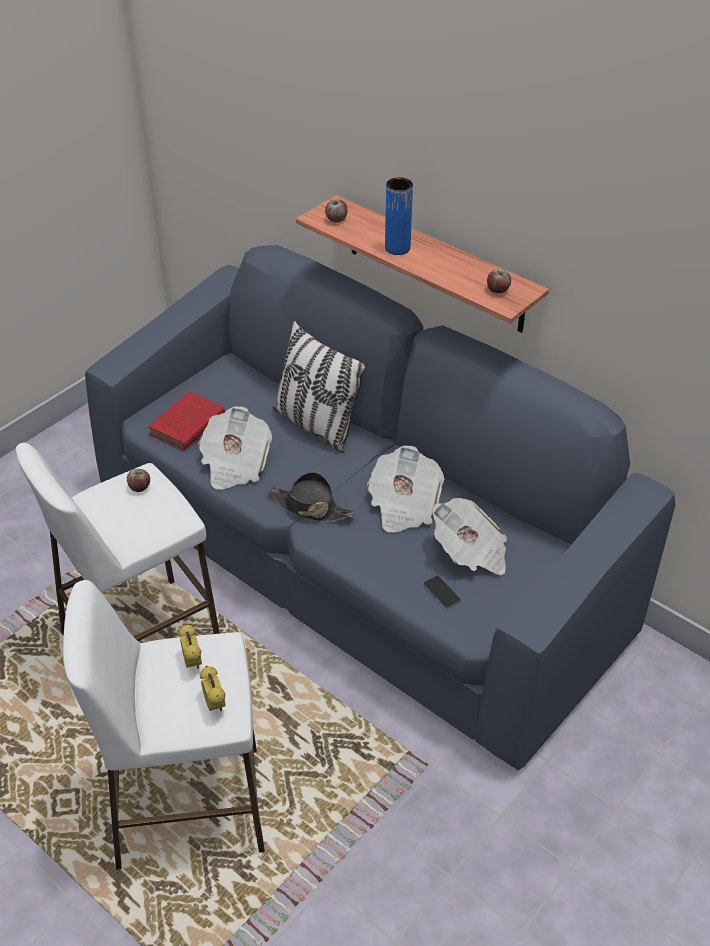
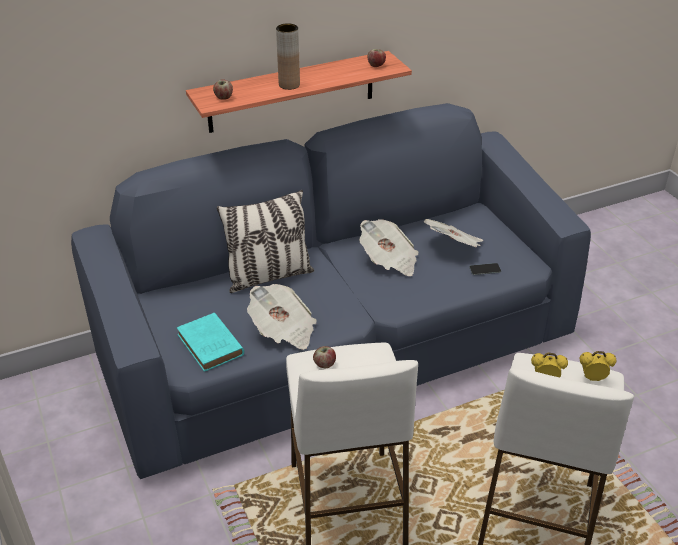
camera: 65 degrees left, 5 degrees down
(186, 426) = (211, 346): red book -> turquoise book
(310, 507) = (362, 304): black hat -> none
(397, 248) = (289, 85): blue vase -> brown vase

